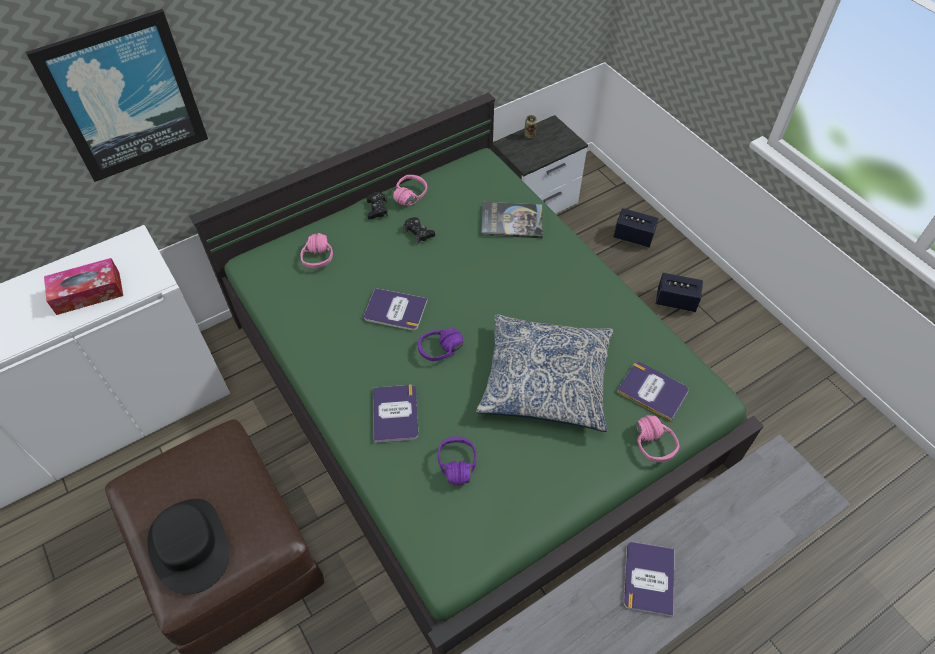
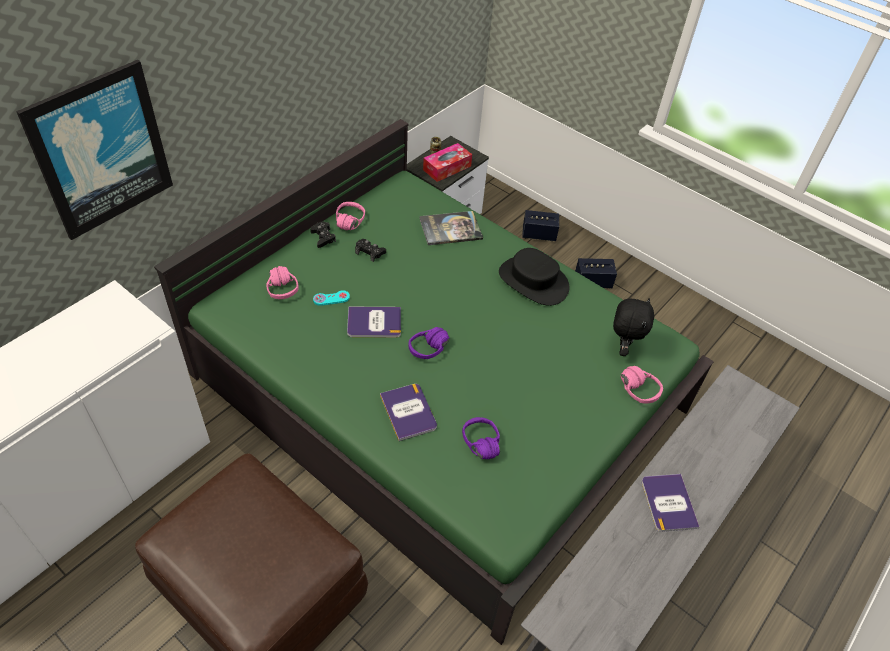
camera: 20 degrees left, 5 degrees down
(88, 293) = (81, 352): tissue box -> tissue box (447, 168)
(189, 545) = (249, 576): black hat -> black hat (533, 281)
(362, 276) = (331, 299): none -> turquoise game controller
(545, 380) = (530, 357): pillow -> none
(652, 391) = (622, 348): book -> black plush toy

